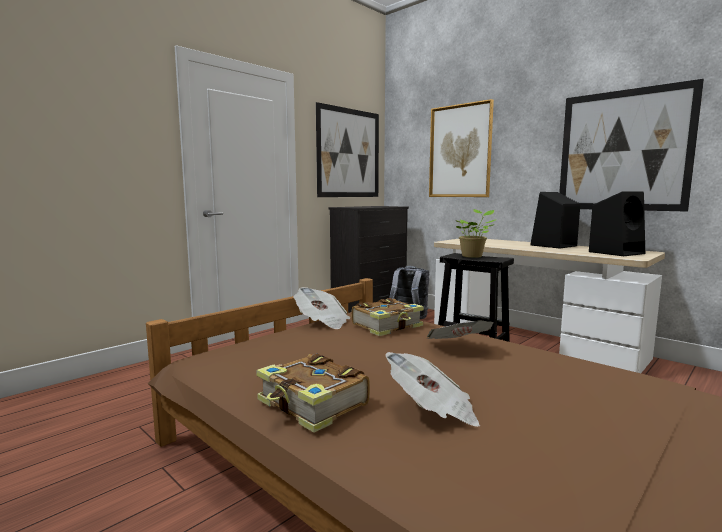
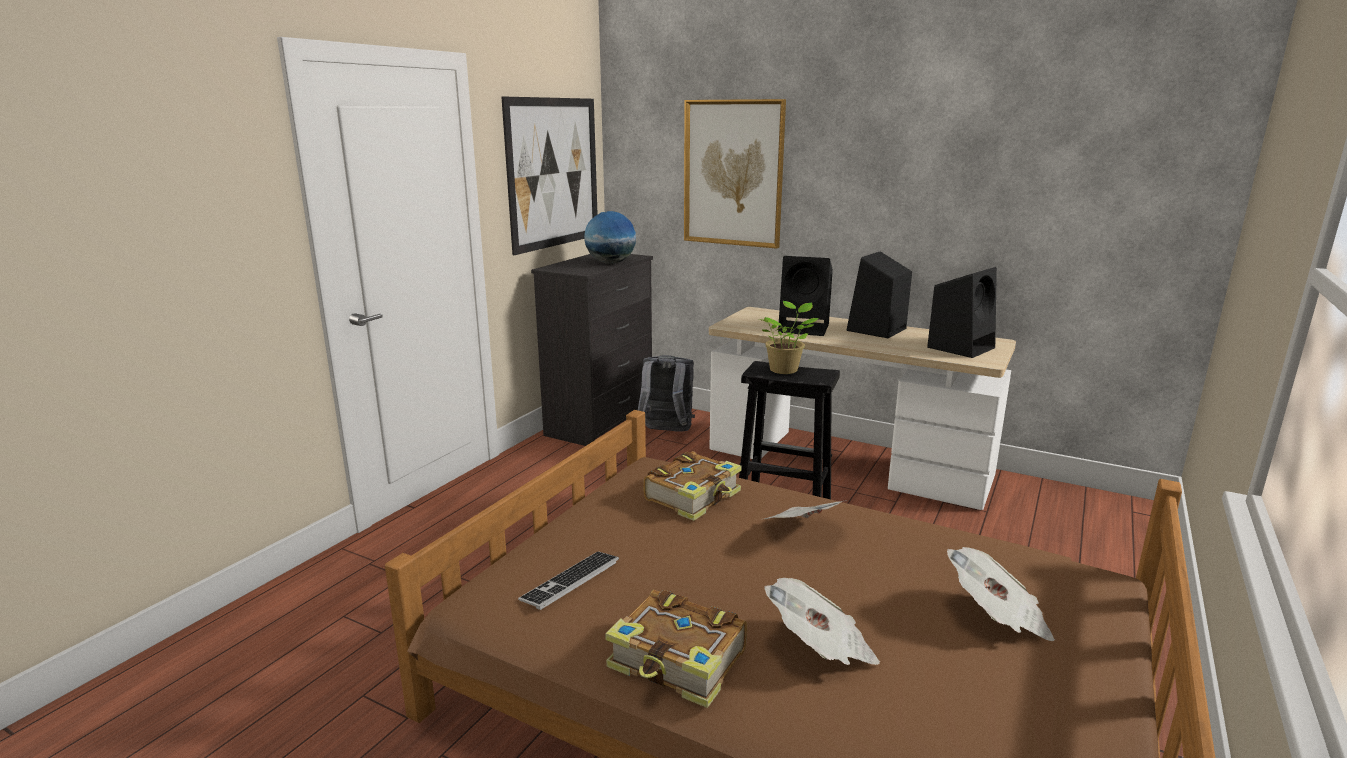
camera: 15 degrees left, 10 degrees up
(271, 355) = (570, 581): none -> keyboard
(322, 322) = (599, 499): newspaper -> newspaper (997, 617)
(379, 206) = (610, 263): none -> globe
(501, 244) = (805, 328): none -> black speaker
(623, 151) = (968, 199): picture -> none

